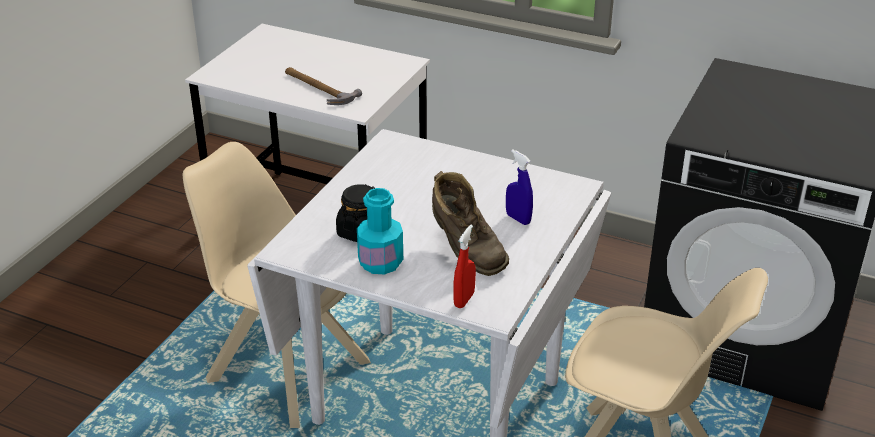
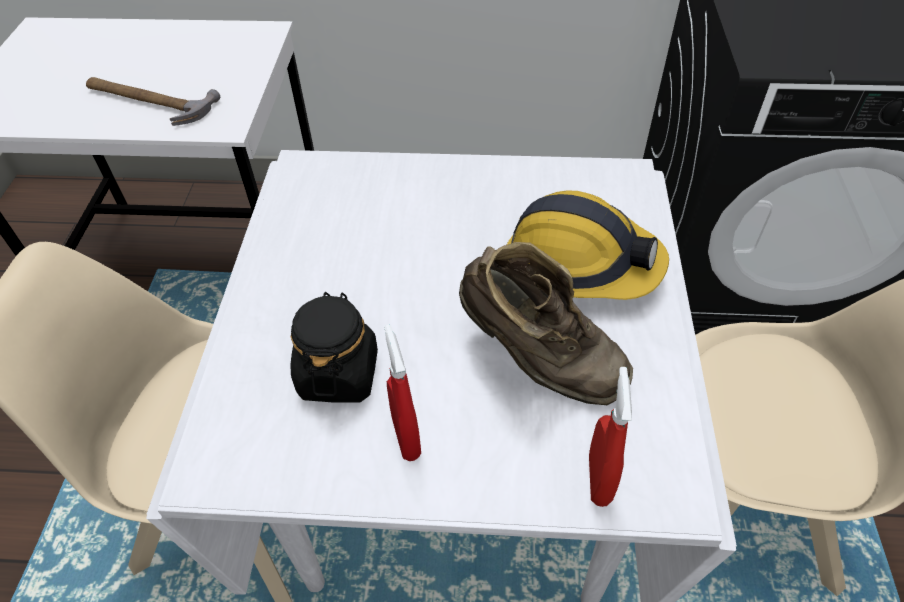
camera: 20 degrees left, 15 degrees up
(380, 262) = (406, 437): turquoise bottle -> red spray bottle
(518, 219) = (578, 264): blue spray bottle -> hard hat

